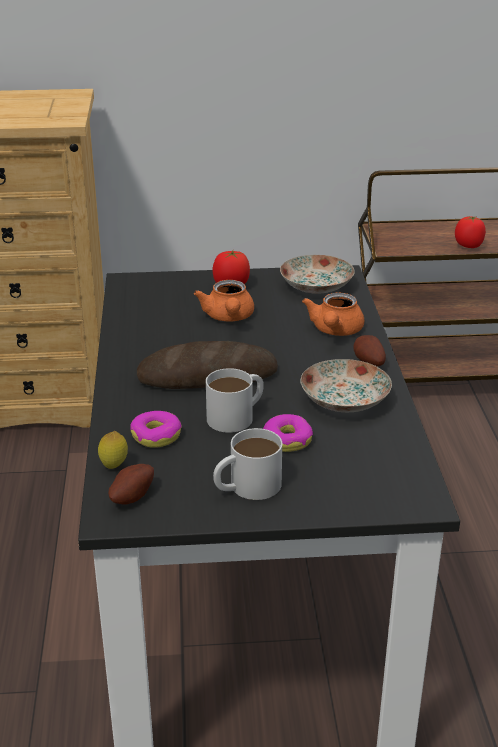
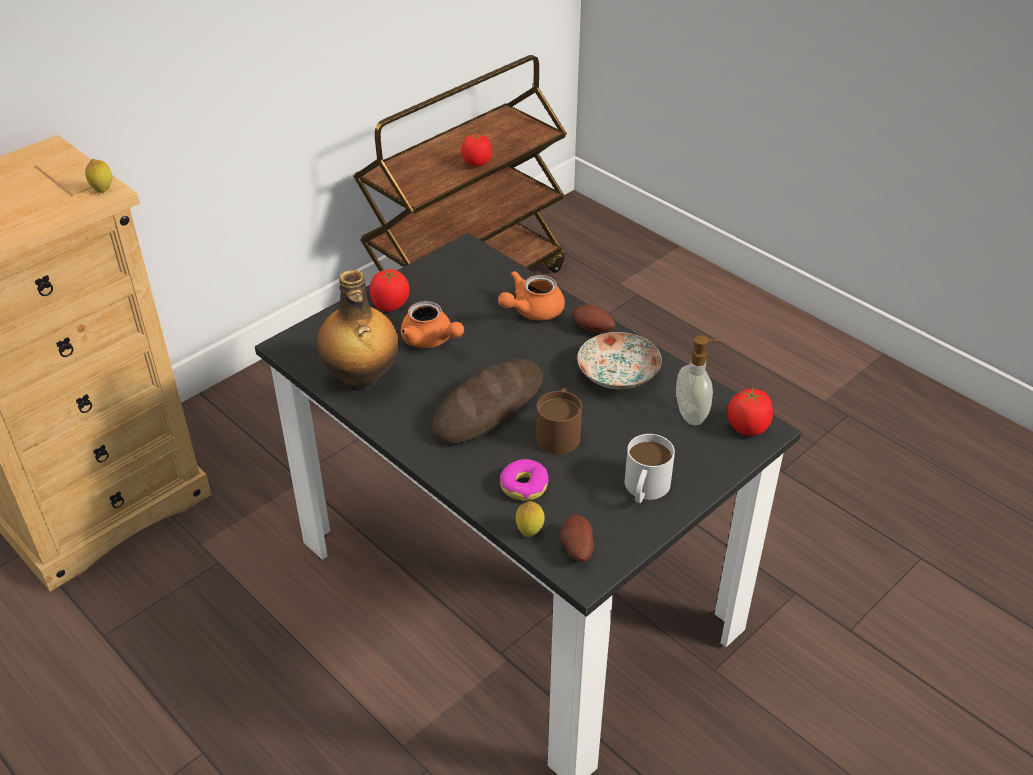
camera: 40 degrees left, 10 degrees up
(68, 119) = (103, 190): none -> lemon
(143, 319) = (361, 379): none -> bottle
(237, 415) = (559, 431): white mug -> brown mug
(287, 440) = (621, 432): donut -> none
(316, 287) = (462, 273): plate -> none
(335, 331) = (531, 311): orange teapot -> orange teapot turned 75 degrees clockwise
(369, 457) = (692, 414): none -> soap dispenser
(408, 491) = (748, 427): none -> tomato

